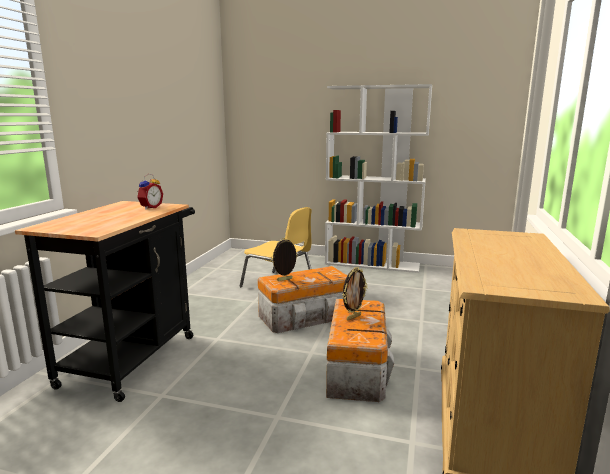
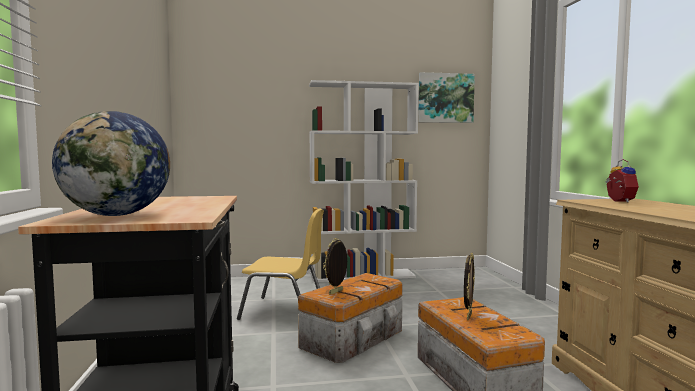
camera: 25 degrees left, 10 degrees down
(71, 224) = (117, 215): none -> globe
(150, 207) = (192, 199): alarm clock -> alarm clock (618, 201)
(472, 96) = (445, 98): none -> picture

